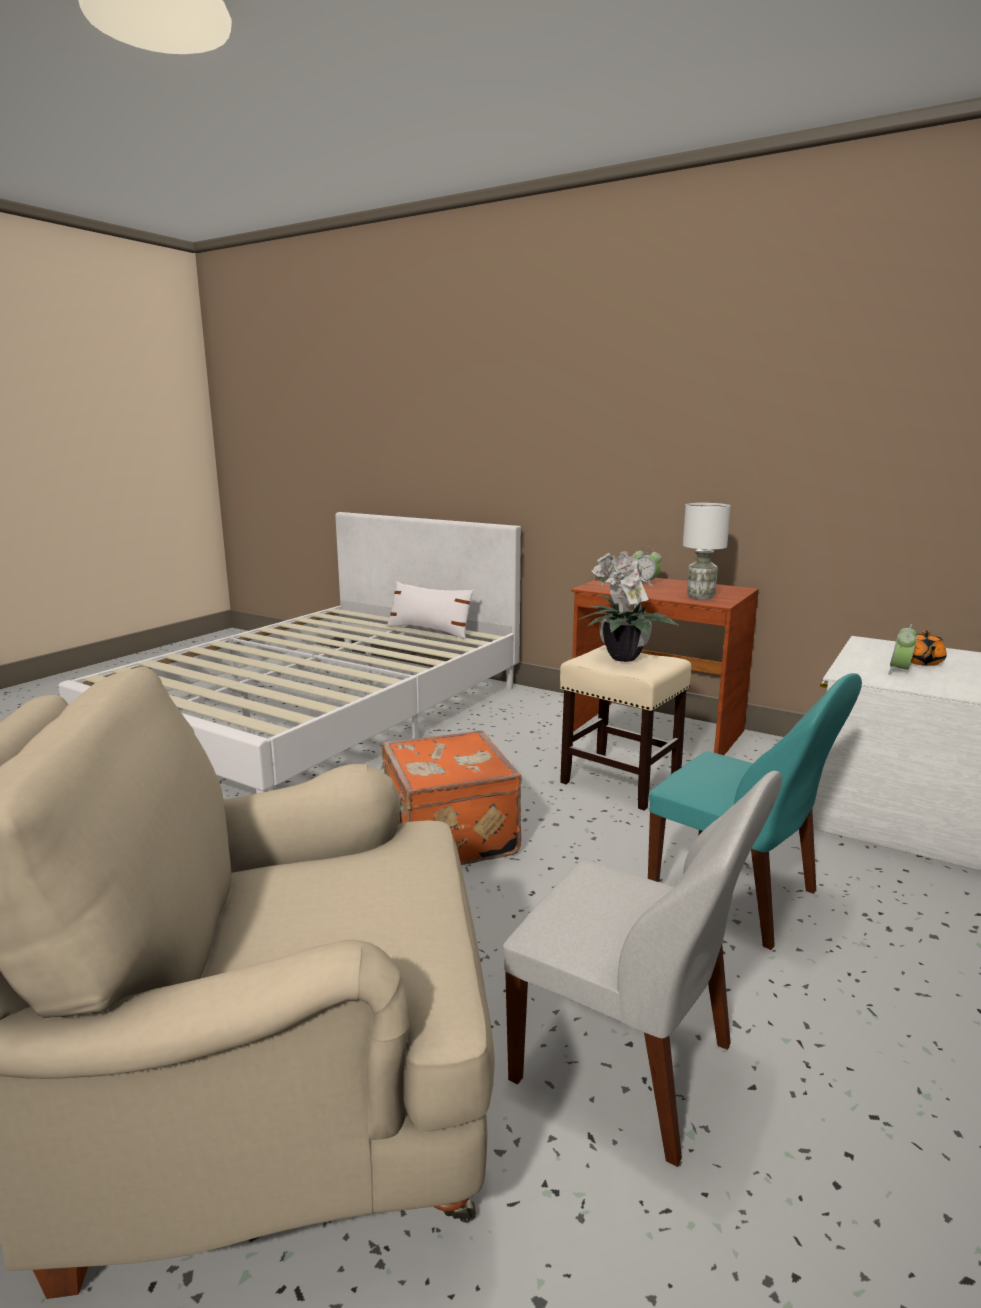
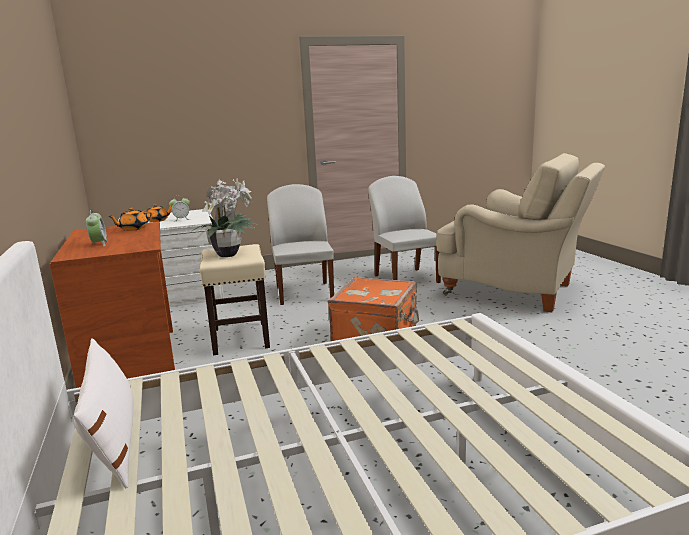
camera: 140 degrees left, 0 degrees up
(700, 596) = (133, 229): white table lamp -> orange teapot
(737, 897) = (304, 293): turquoise chair -> white chair

